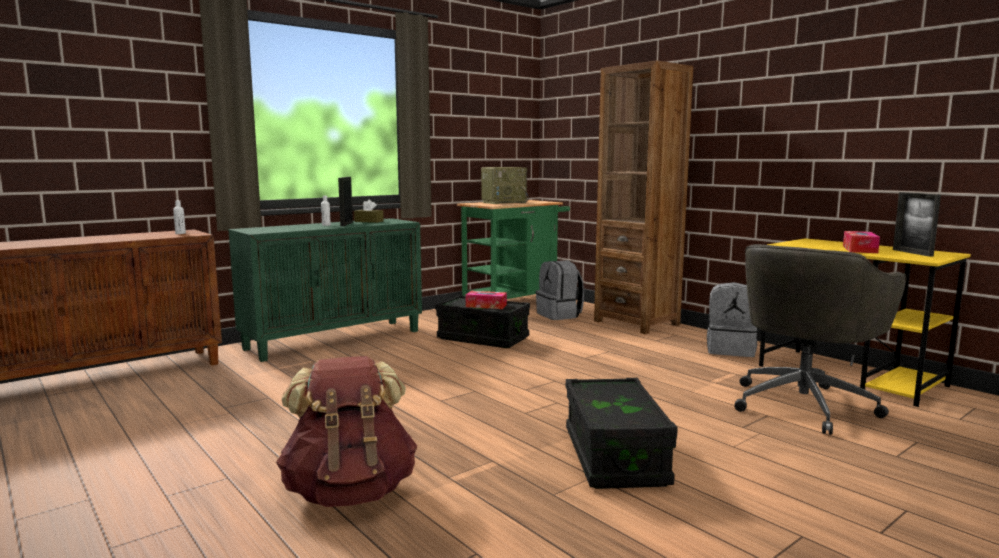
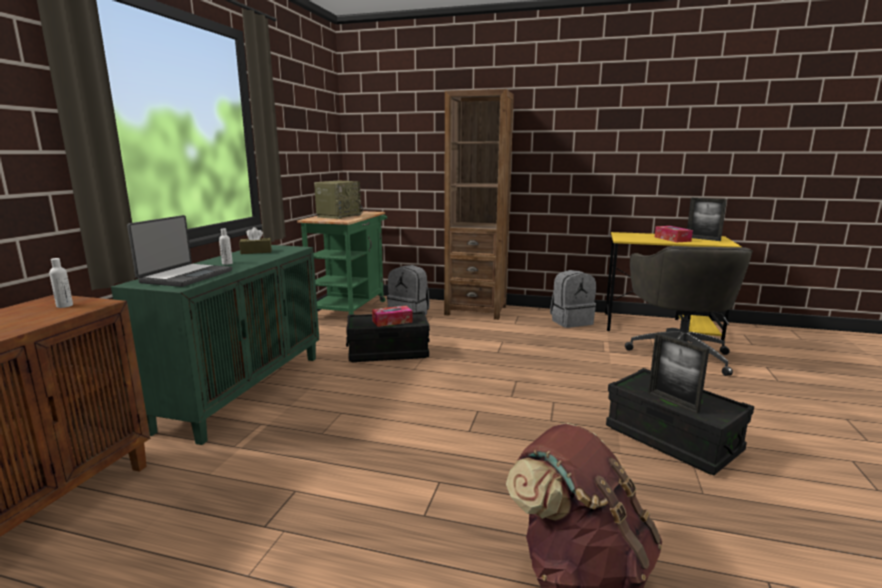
camera: 35 degrees left, 5 degrees up
(278, 228) = (185, 276): none -> laptop
(346, 224) = (245, 259): picture frame -> picture frame (673, 402)

